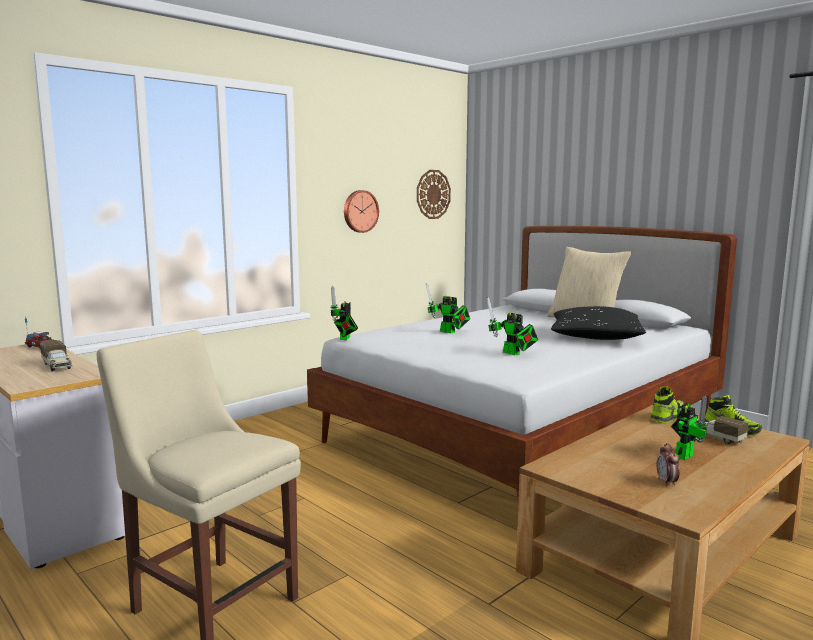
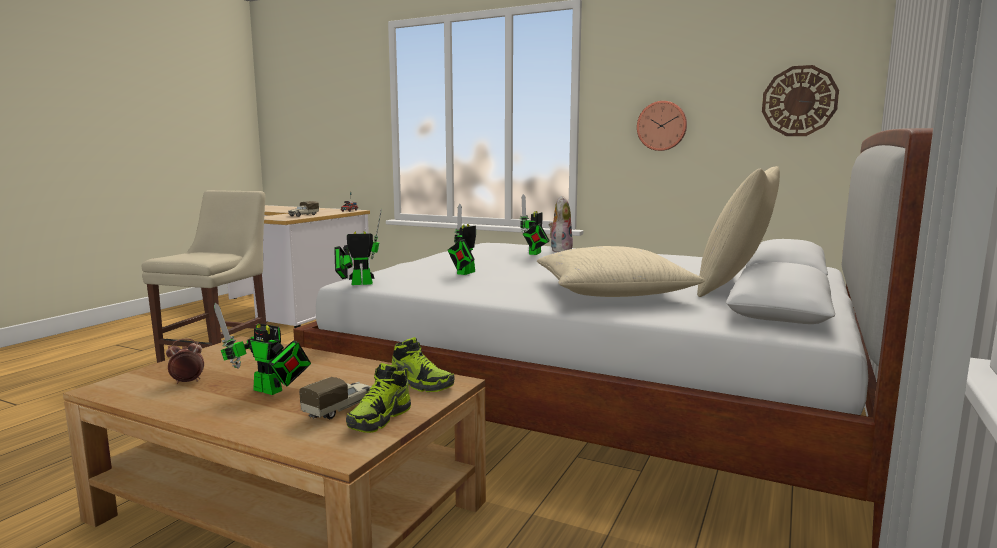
camera: 70 degrees right, 0 degrees up
(344, 339) = (477, 242): toy robot -> toy robot (358, 283)
(424, 327) = (560, 250): none -> plush toy
(595, 337) = (611, 292): black pillow -> beige pillow

